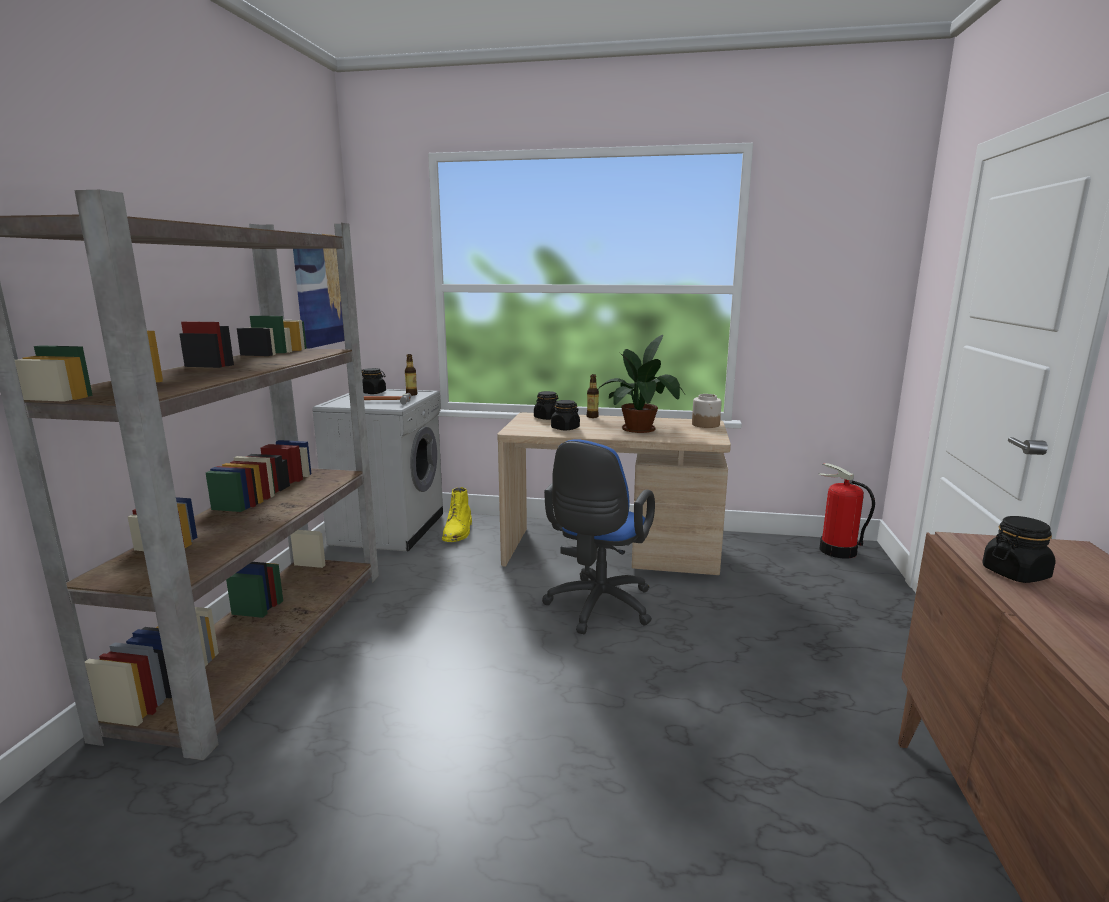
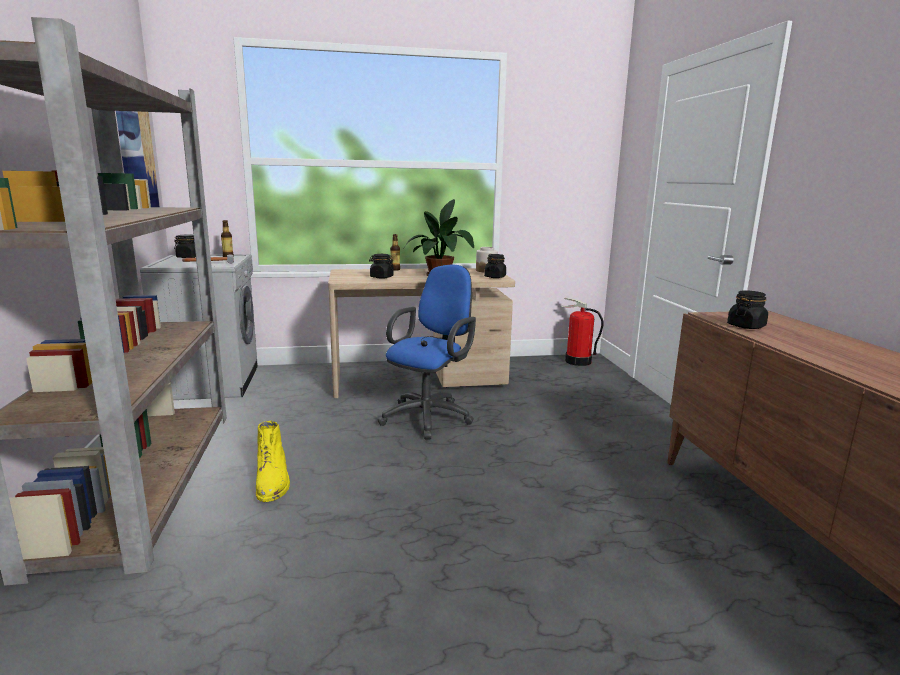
camera: 20 degrees left, 0 degrees up
(458, 532) = (280, 378): yellow boot -> yellow boot (273, 482)
(547, 418) = (359, 271): black jar -> black jar (495, 277)
(597, 608) = (429, 416): blue office chair -> blue office chair turned 150 degrees counterclockwise

